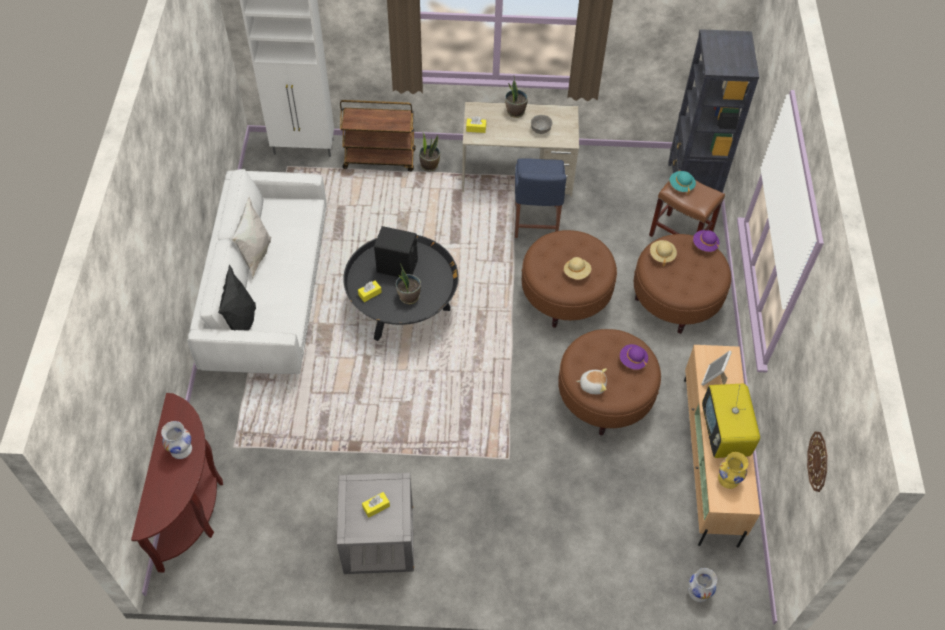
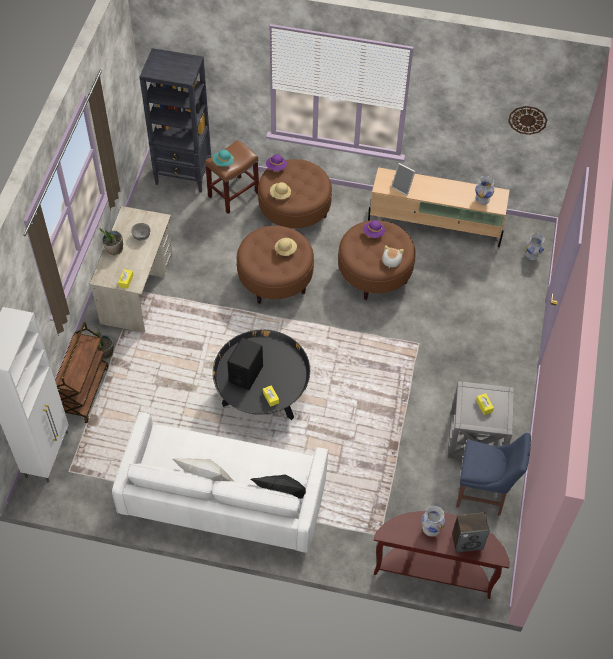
camera: 80 degrees left, 0 degrees up
(165, 490) = (467, 541): none -> speaker
(408, 296) = (280, 370): potted plant -> none
(535, 223) = (195, 286): blue chair -> blue chair (483, 493)
(724, 434) = (448, 192): television -> none
(728, 479) = (482, 199): yellow vase -> white vase

